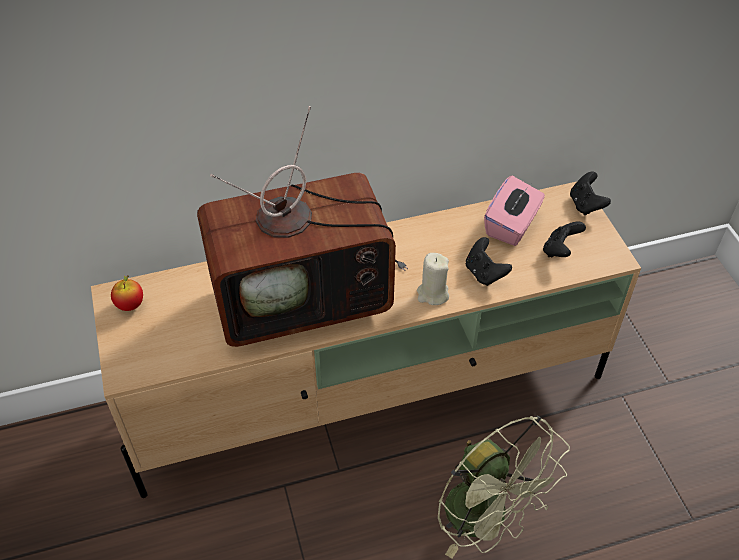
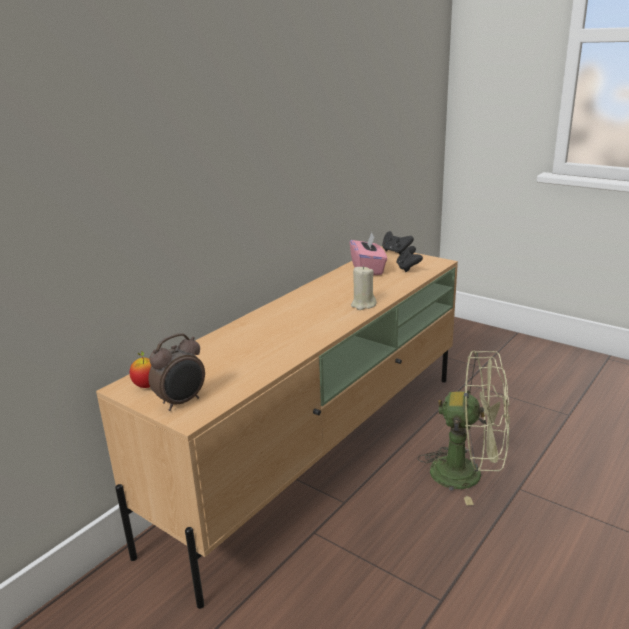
camera: 35 degrees left, 25 degrees down
(136, 347) = (182, 402): none -> alarm clock
(305, 295) = (281, 333): television -> none
(484, 273) = (380, 288): black game controller -> none

